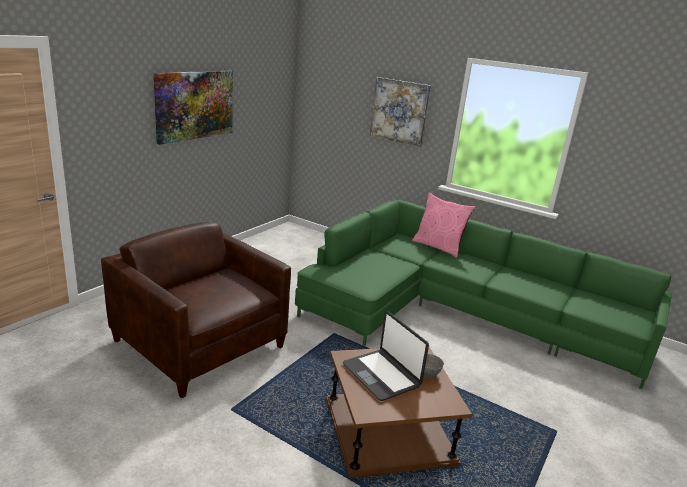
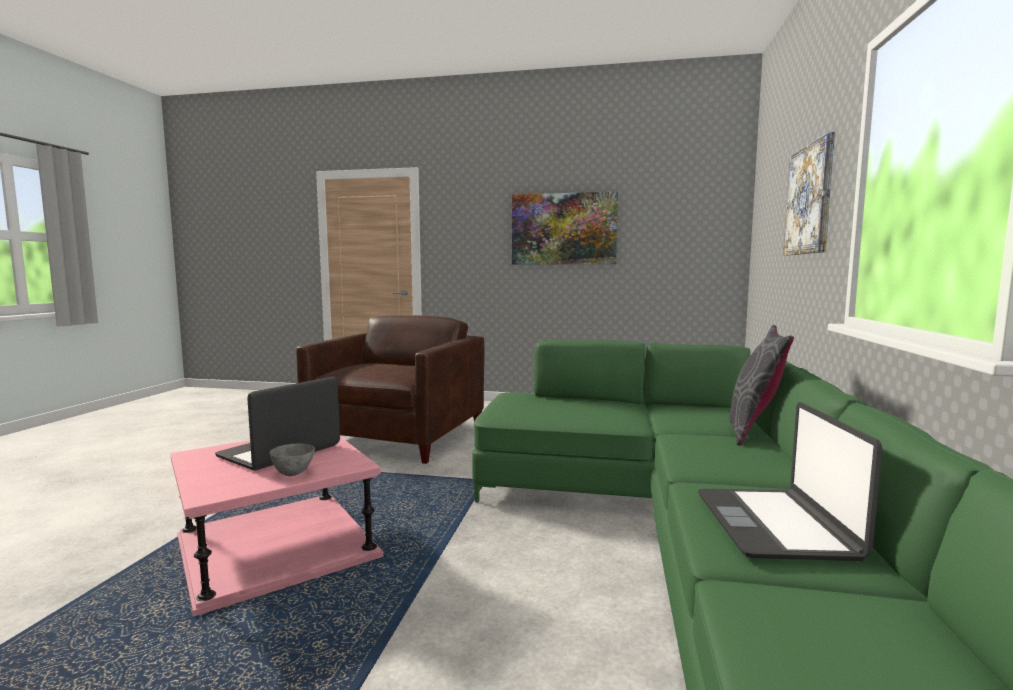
camera: 70 degrees right, 15 degrees down
(388, 430) = (276, 548): brown side table -> pink side table
(438, 247) = (754, 431): pink pillow -> grey pillow
(536, 285) = (775, 525): none -> laptop

